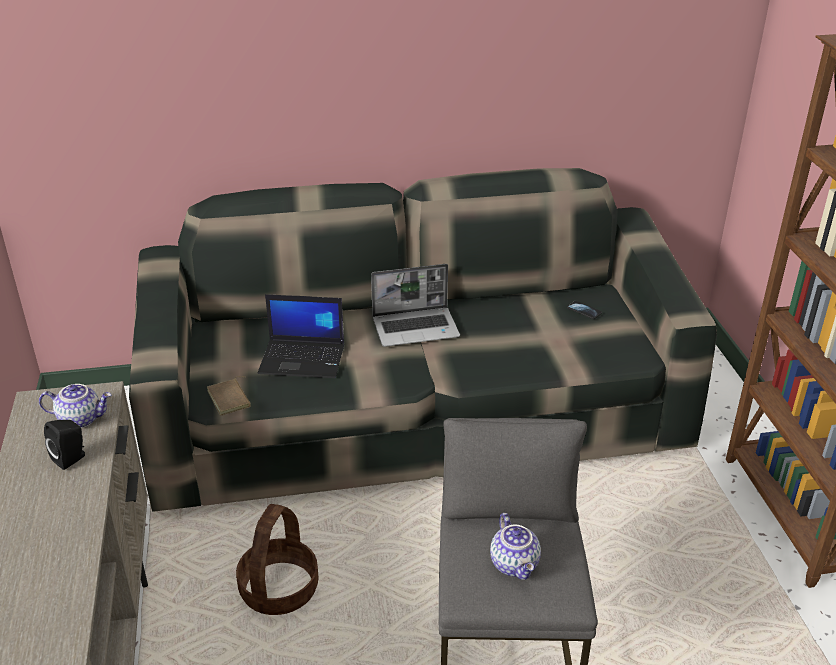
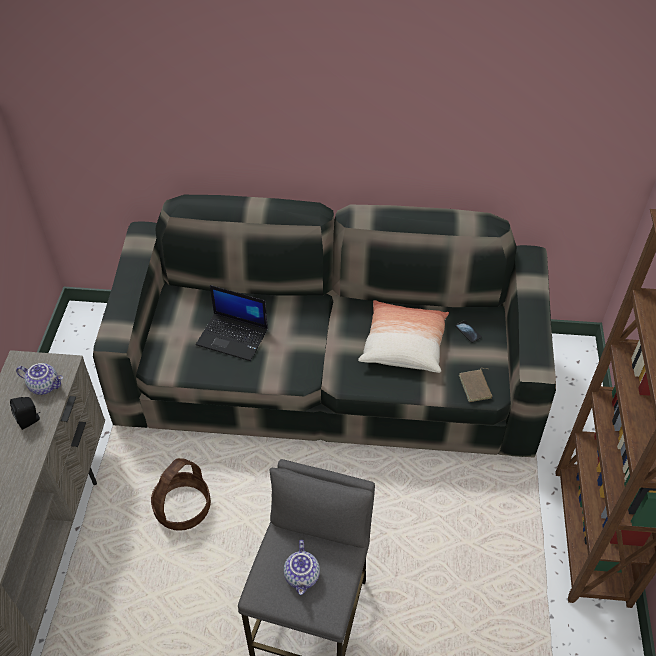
camera: 15 degrees right, 15 degrees up
(230, 399) = (169, 365): brown book -> brown book (476, 387)
(416, 328) = (328, 323): laptop -> none
(515, 335) = (403, 345): none -> pillow

